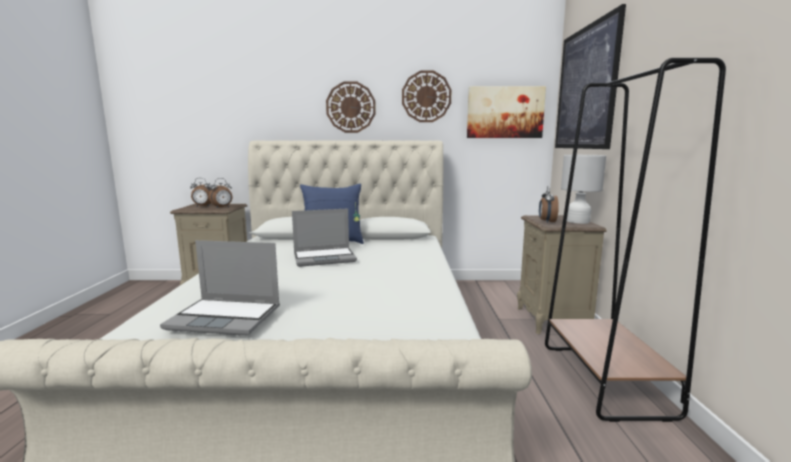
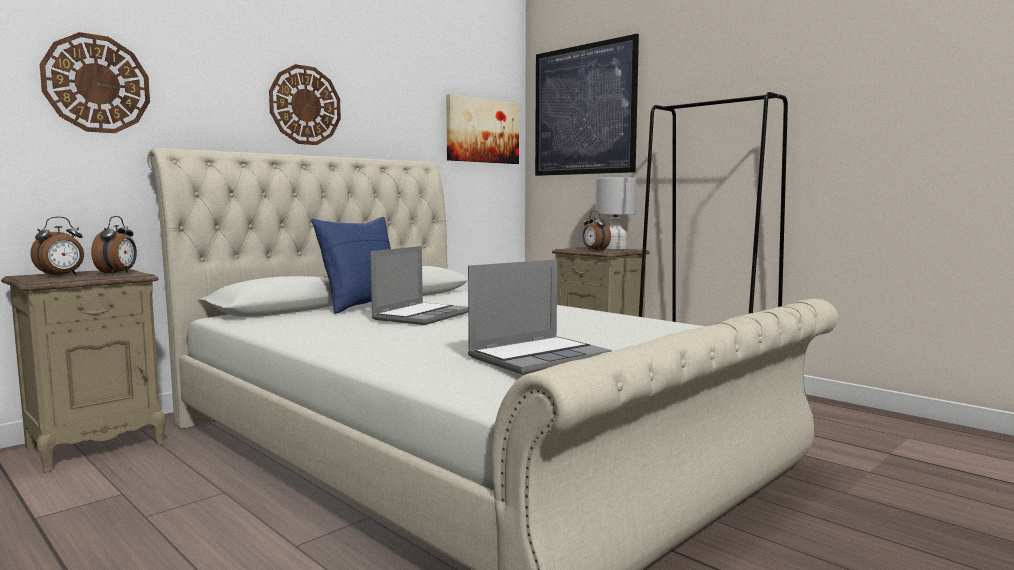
camera: 45 degrees left, 5 degrees down
(426, 96) = (401, 101): wall clock -> wall clock (97, 84)

